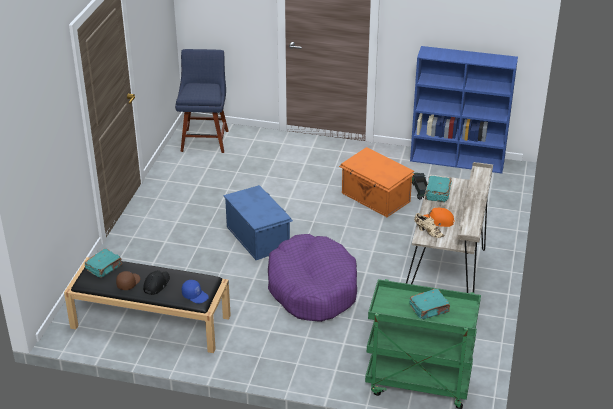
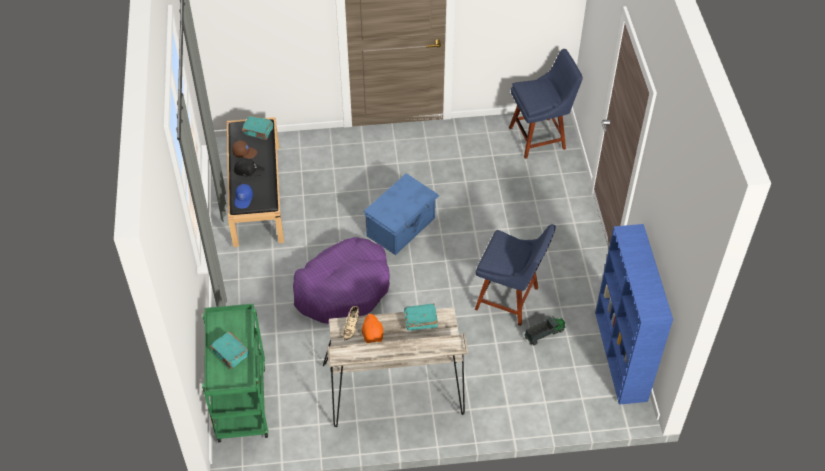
camera: 70 degrees right, 15 degrees up
(375, 198) = (510, 299): orange storage box -> blue chair

